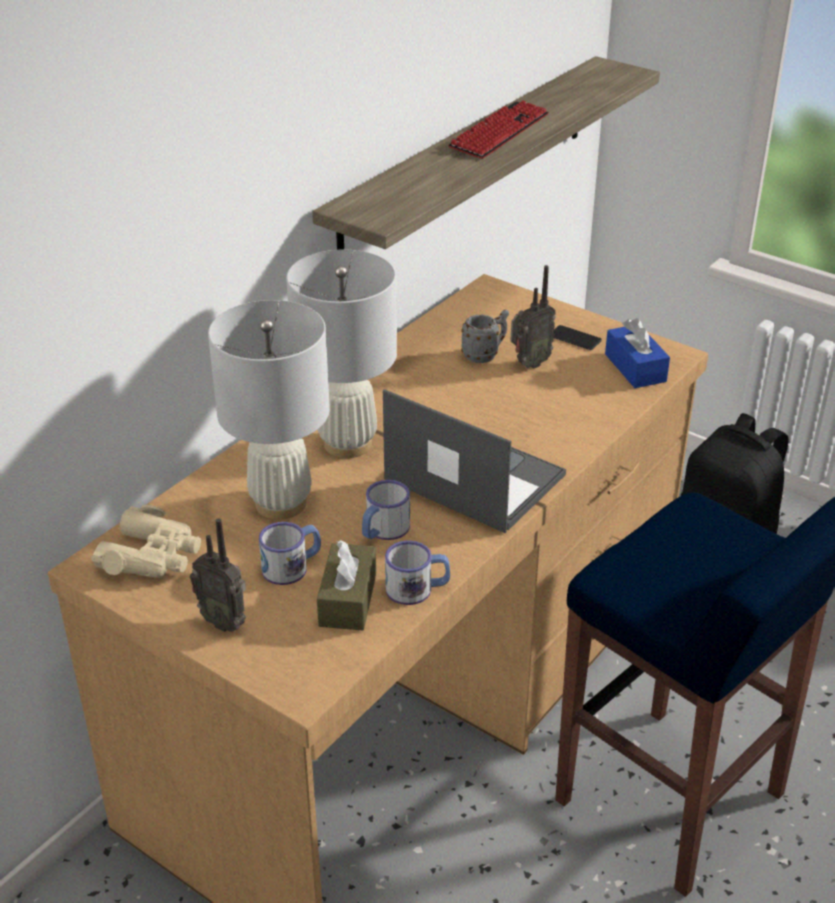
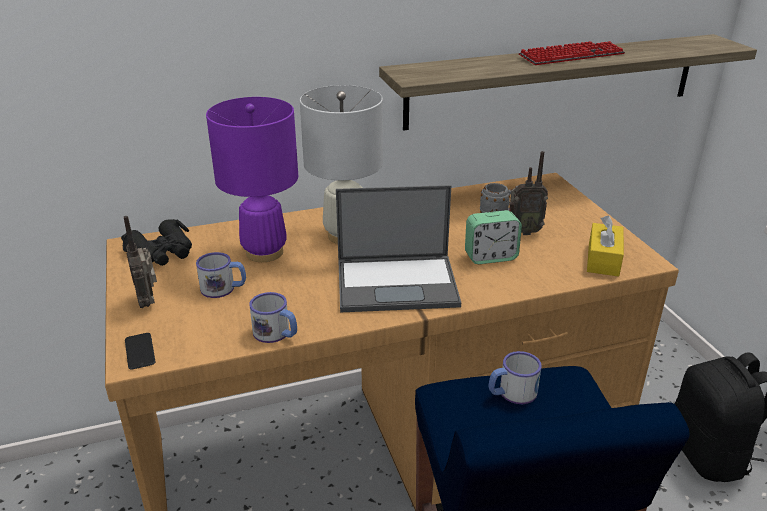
camera: 35 degrees right, 5 degrees down
(152, 556) = (162, 252): beige binoculars -> black binoculars
(281, 503) = (264, 252): white table lamp -> purple table lamp
(348, 599) = (228, 321): brown tissue box -> none
(383, 530) = (301, 291): mug -> mug (511, 393)
(472, 477) = (398, 283): laptop -> laptop turned 105 degrees clockwise
(529, 408) = (490, 257): none -> alarm clock
(575, 338) = (577, 227): phone -> phone (140, 351)
(635, 368) = (603, 259): blue tissue box -> yellow tissue box

